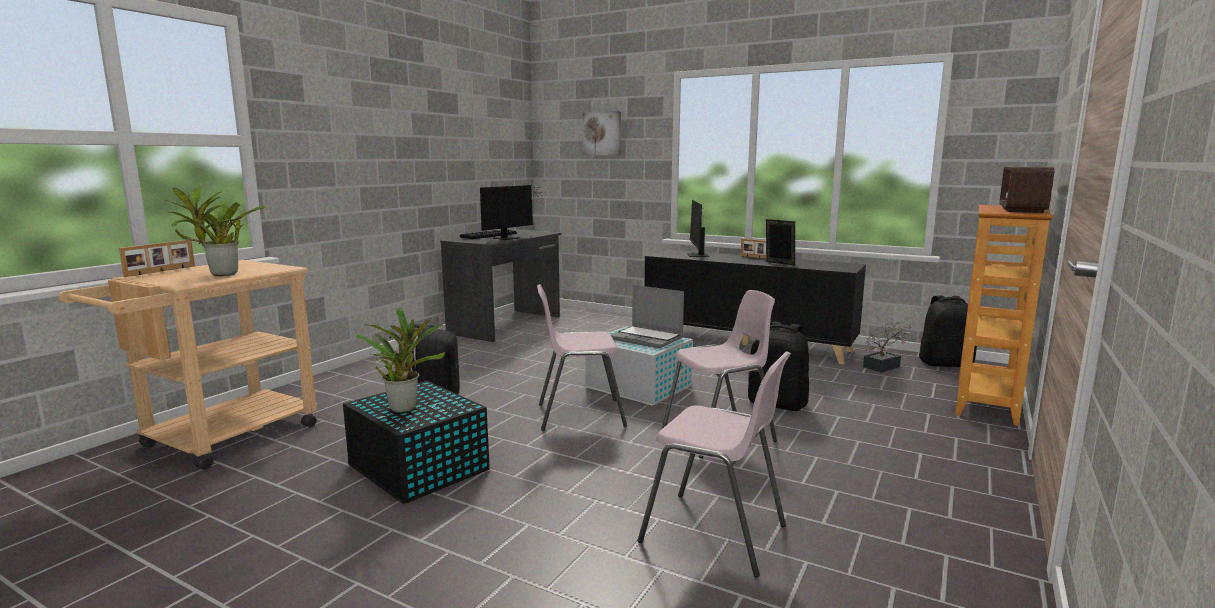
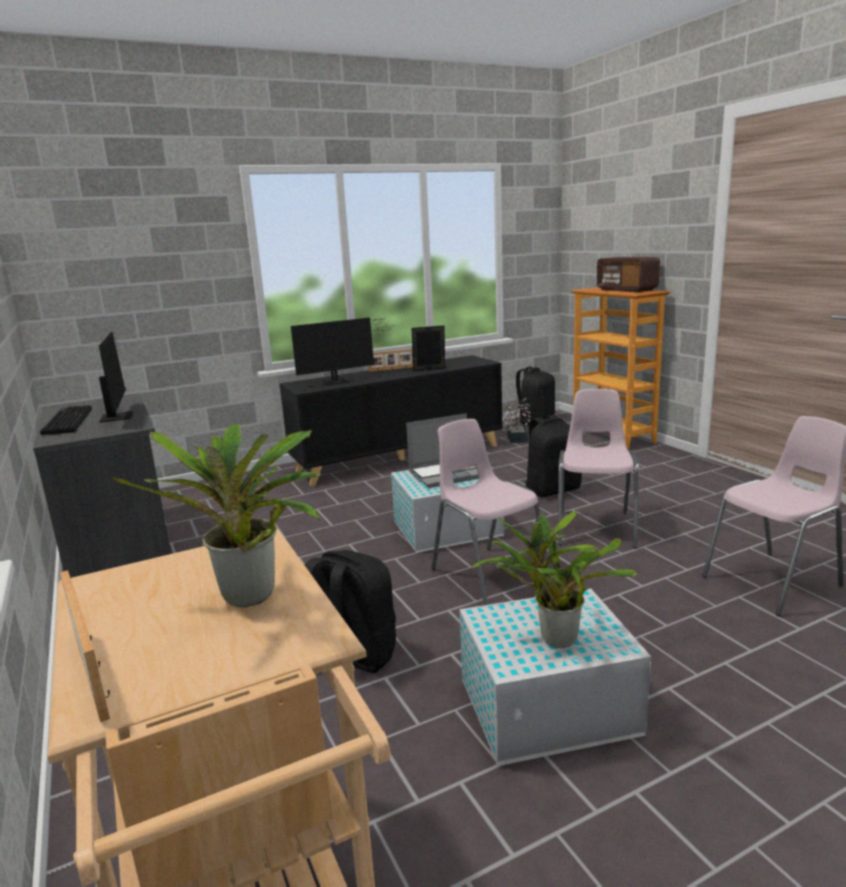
camera: 55 degrees left, 5 degrees up
(419, 468) = (550, 706): black storage box -> white storage box
(579, 415) = (488, 575): pink chair -> pink chair turned 120 degrees clockwise
(602, 133) = (142, 247): picture -> none
(697, 256) = (340, 381): monitor -> monitor turned 60 degrees counterclockwise

